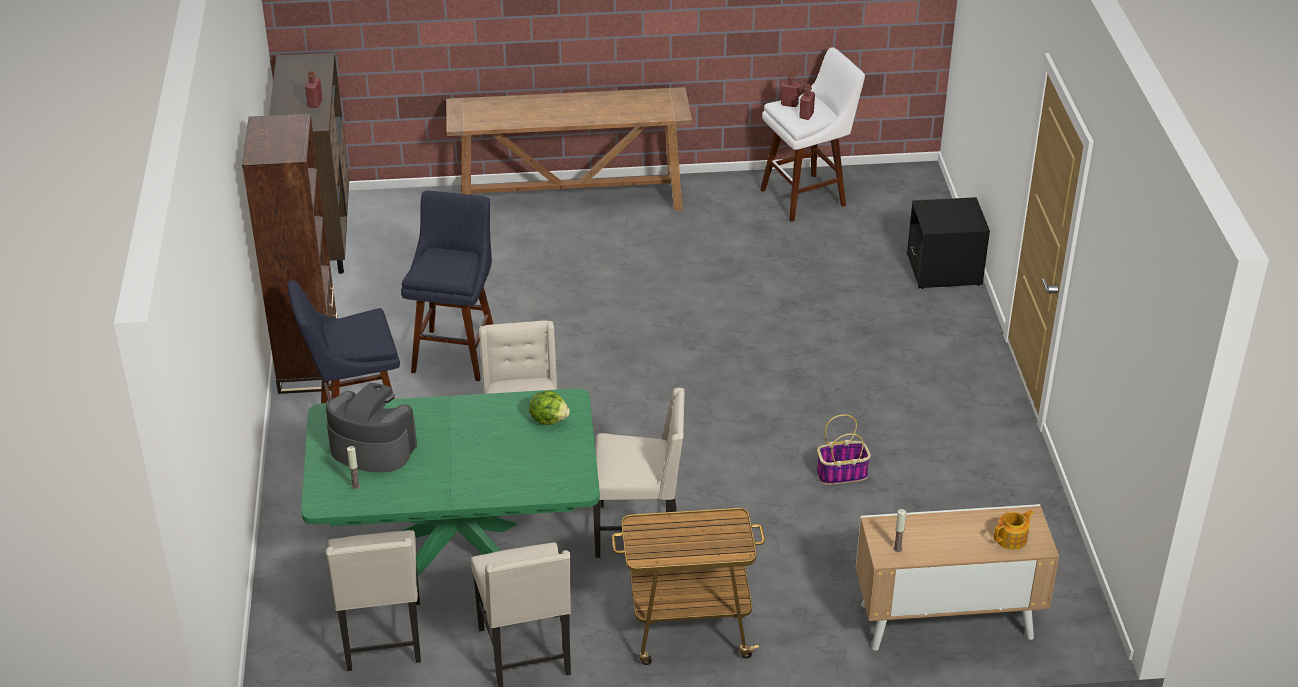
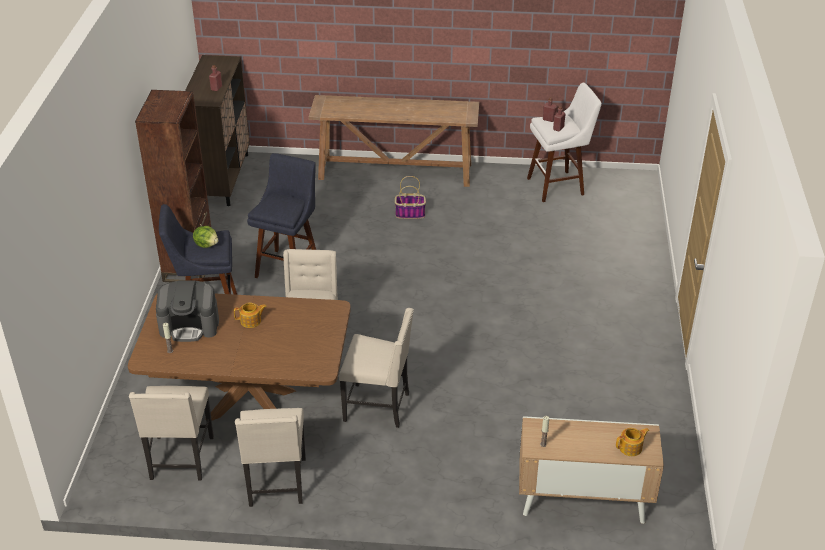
camera: 10 degrees right, 0 degrees up
(372, 448) = (190, 325): coffee machine -> coffee machine turned 150 degrees clockwise
(457, 432) = (251, 321): none -> teapot
(458, 550) = (250, 404): green dining table -> brown dining table
(549, 419) = (317, 320): lettuce -> lettuce (207, 244)
(687, 628) = (394, 481): cart -> none
(842, 473) = (533, 383): basket -> basket (410, 213)
(944, 270) = (643, 246): black nightstand -> none

